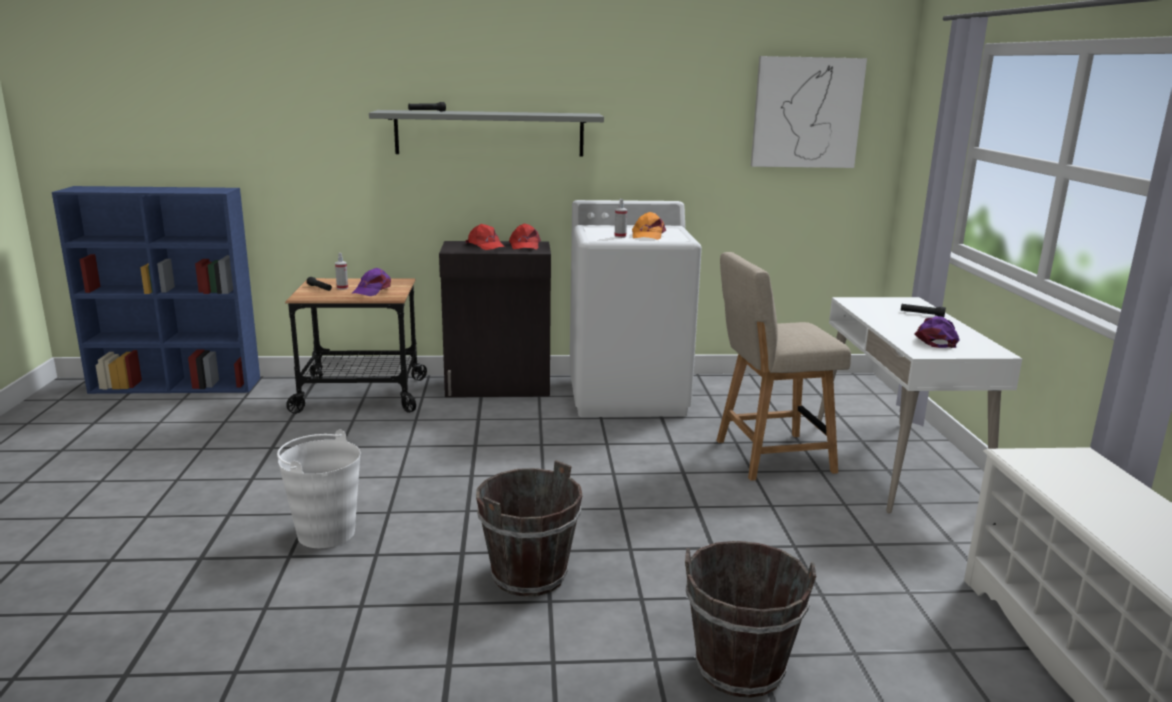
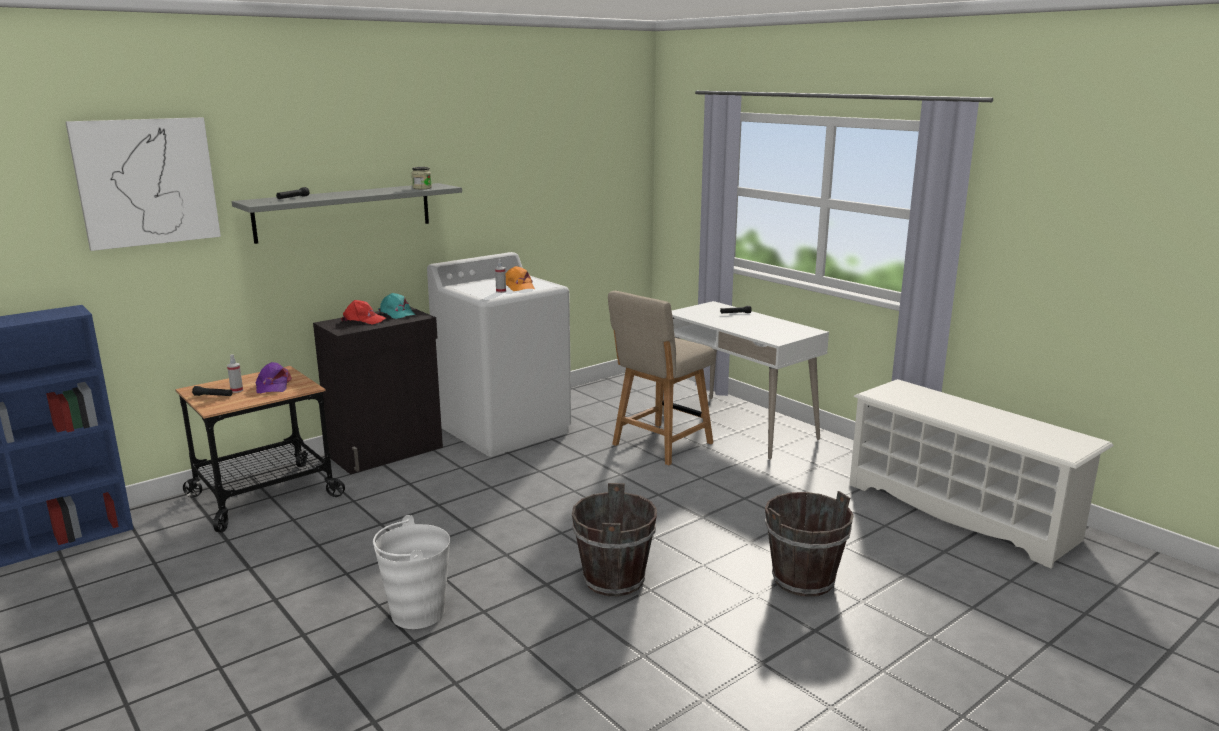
camera: 35 degrees left, 0 degrees up
(524, 245) = (397, 313): red cap -> turquoise cap
(564, 114) = (422, 188): none -> jar
(806, 112) = (590, 166): picture -> picture (146, 182)
(936, 340) = (771, 330): purple cap -> none

